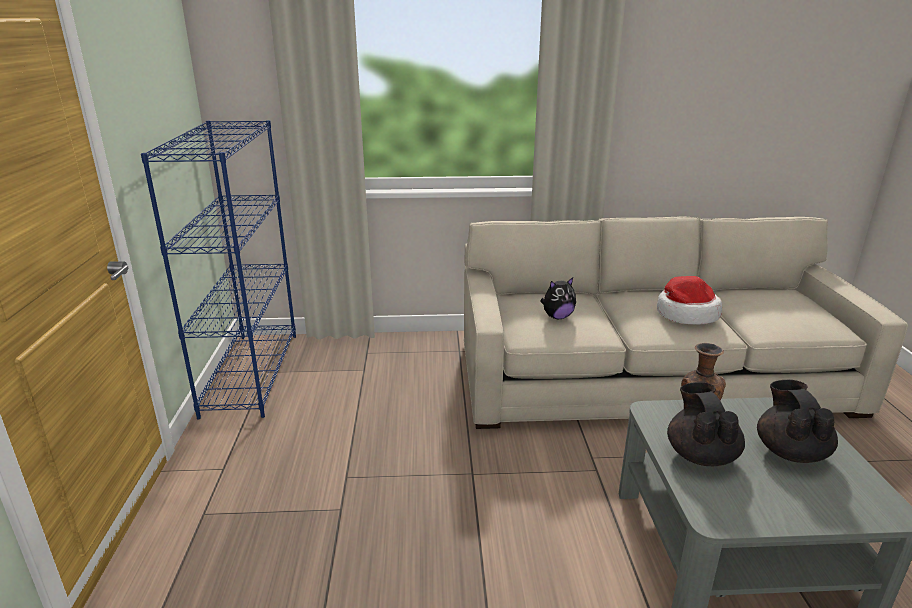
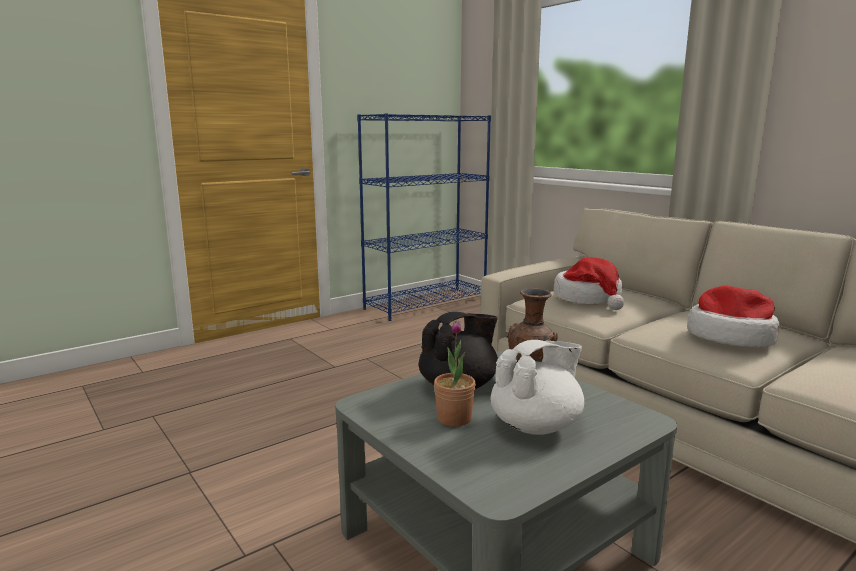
camera: 55 degrees right, 10 degrees down
(557, 317) = (588, 299): plush toy -> hat
(764, 482) = (454, 419): none -> potted plant
(790, 451) = (536, 426): black teapot -> white teapot

